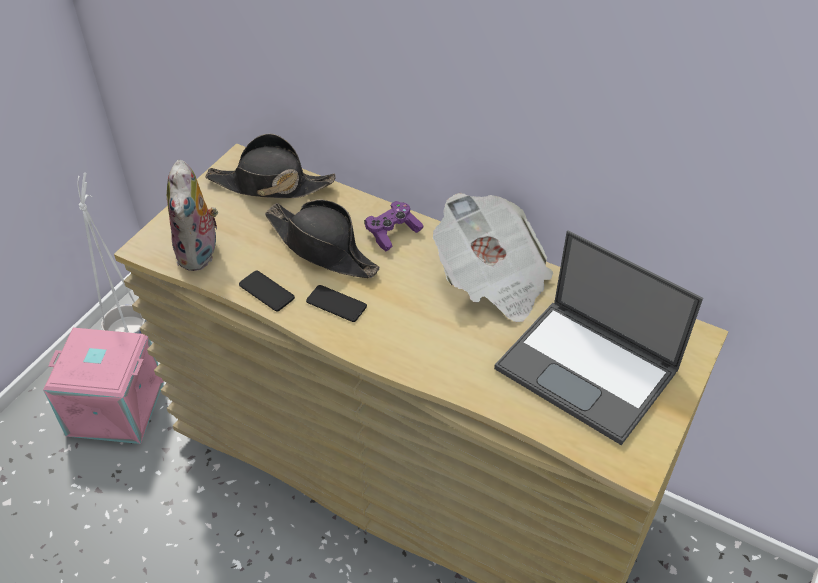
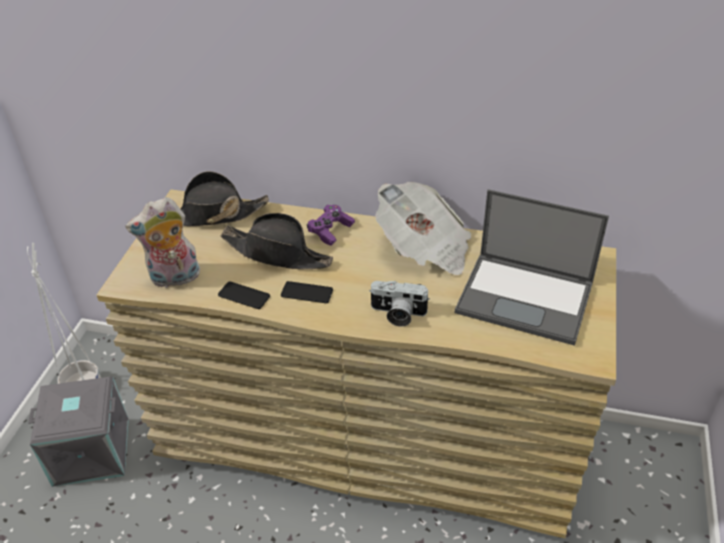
camera: 15 degrees left, 5 degrees down
(117, 407) = (92, 450): pink storage box -> grey storage box
(200, 253) = (174, 279): plush toy -> plush toy turned 90 degrees clockwise
(428, 354) = (397, 314): none -> camera

